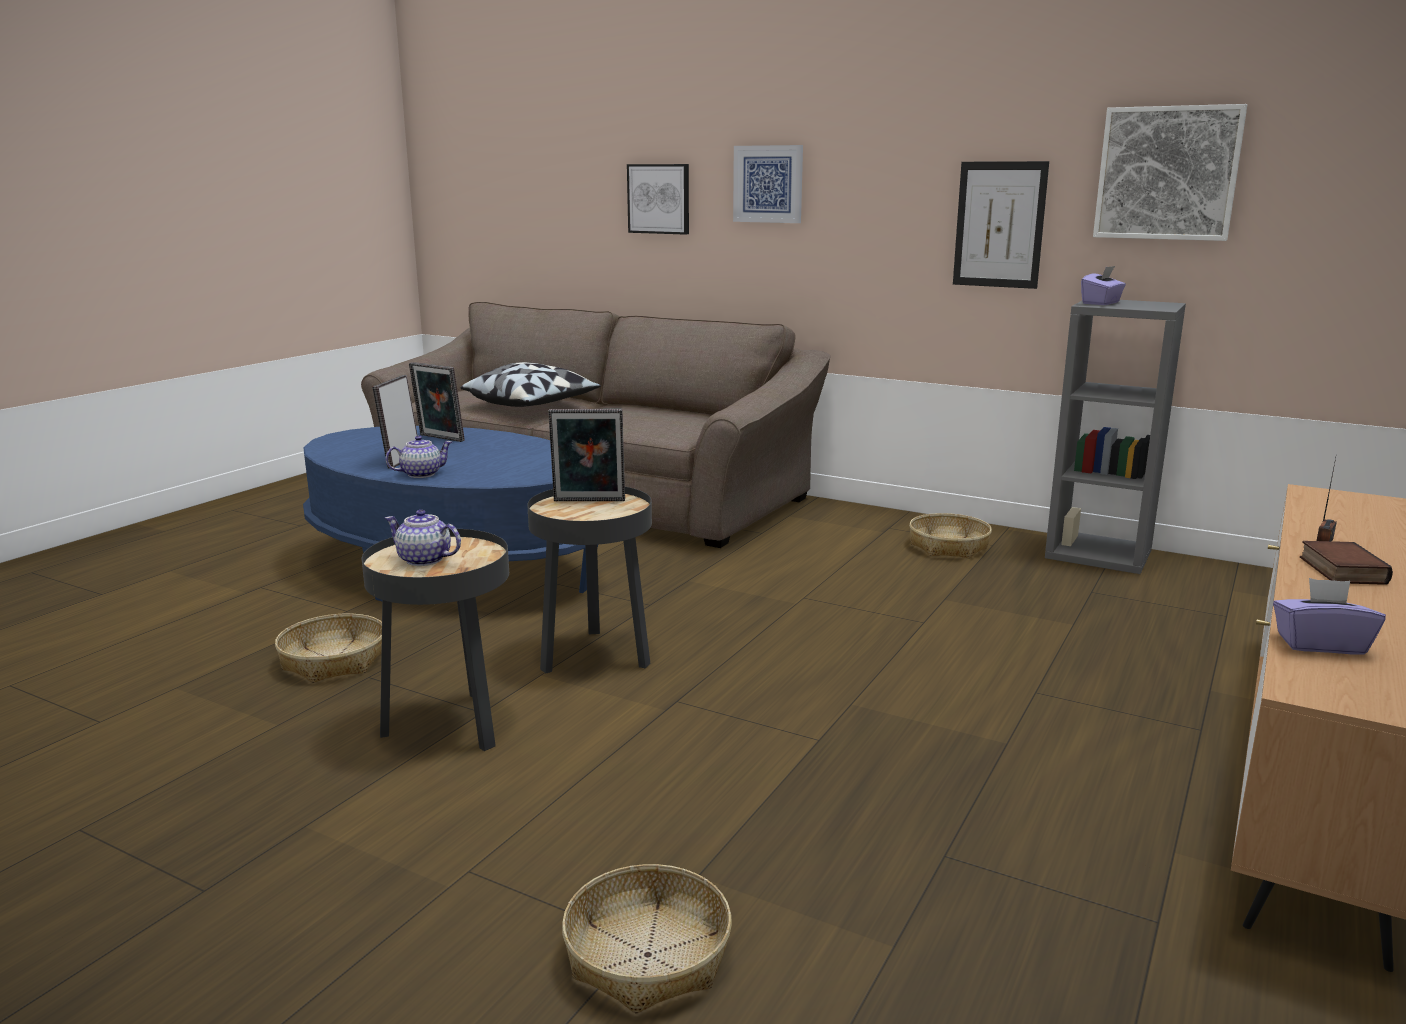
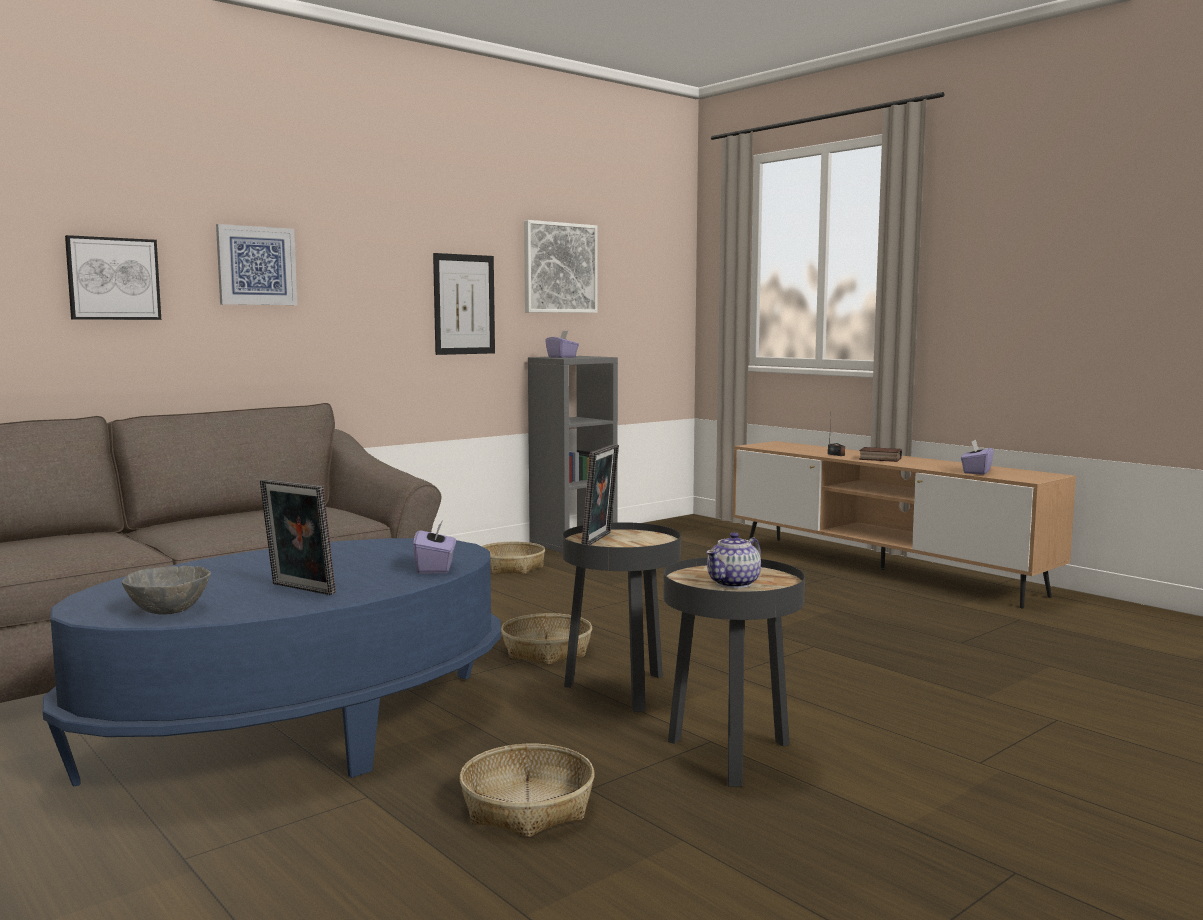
camera: 70 degrees left, 10 degrees down
(341, 447) = (168, 611): none -> grey bowl
(420, 474) = (383, 585): teapot -> none
(439, 438) = (217, 574): picture frame -> none
(480, 477) = (435, 568): none -> purple tissue box
(533, 405) = (94, 544): pillow -> none
(647, 956) = (1073, 719): basket -> basket (547, 651)

